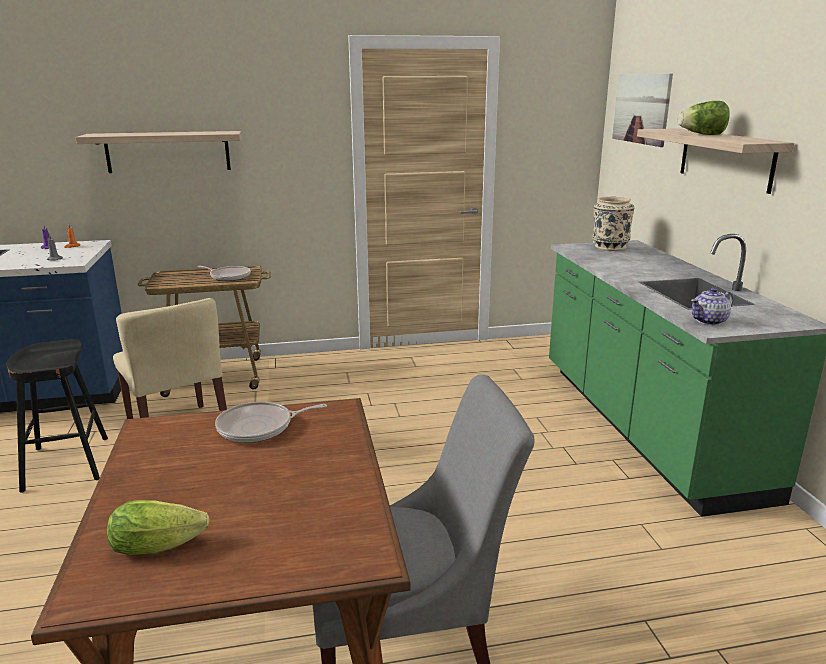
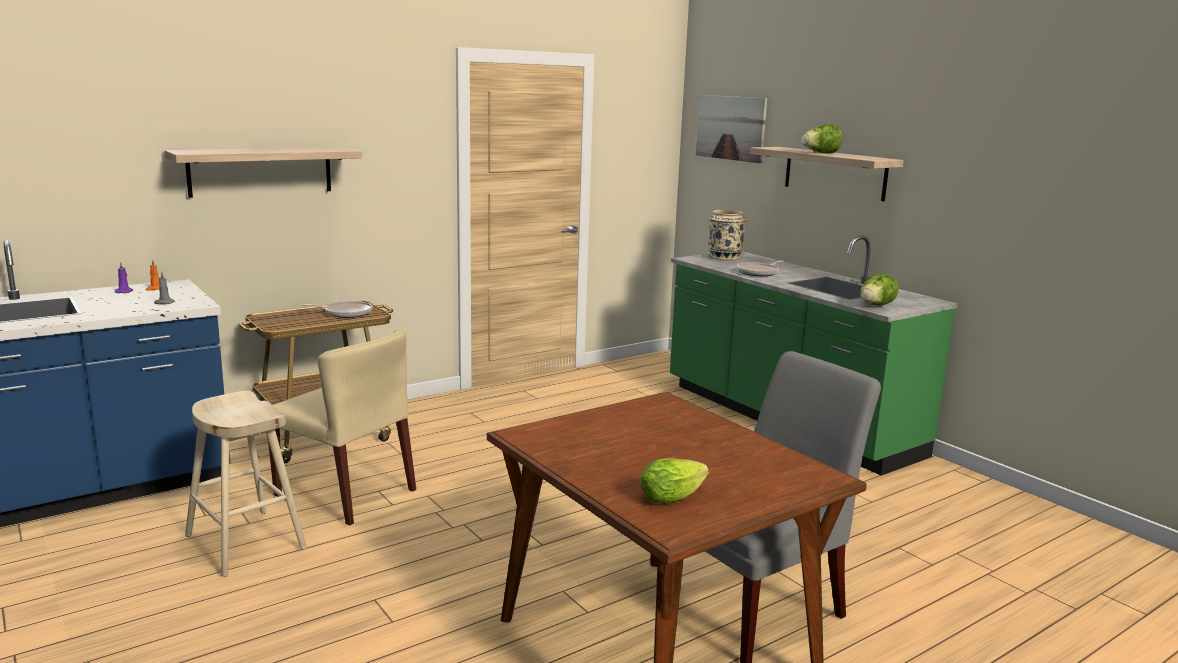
camera: 25 degrees left, 5 degrees down
(66, 464) = (245, 542): black stool -> beige stool
(259, 427) = (620, 420): frying pan -> frying pan (759, 272)
(709, 321) = (875, 306): teapot -> lettuce

